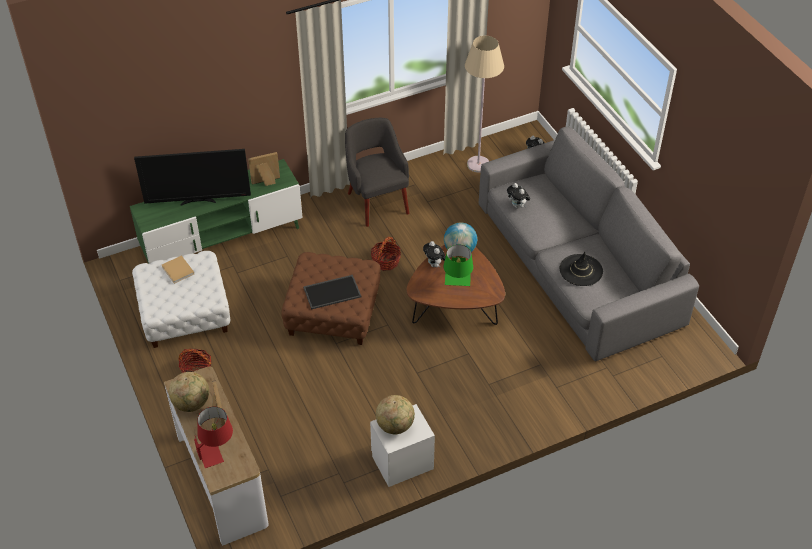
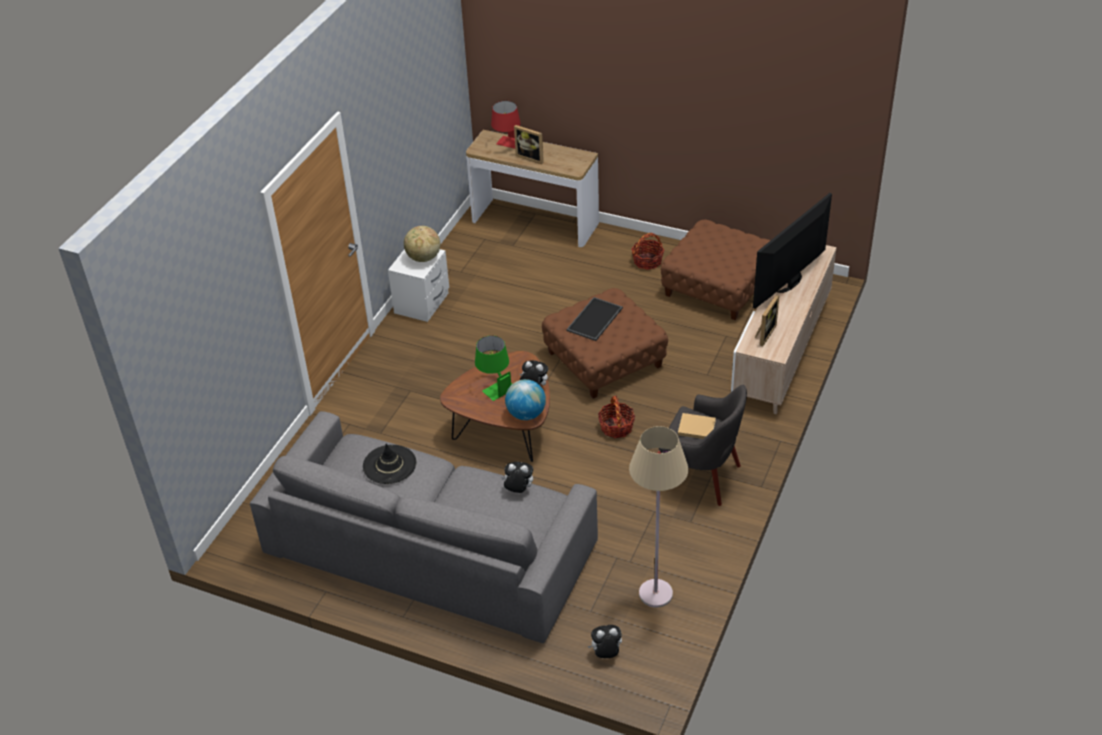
camera: 140 degrees right, 5 degrees down
(178, 271) = (736, 258): beige book -> beige book (695, 427)
(185, 312) = (718, 286): white ottoman -> brown ottoman
(191, 403) = (561, 154): globe -> none
(222, 239) = (780, 351): green tv stand -> beige tv stand

